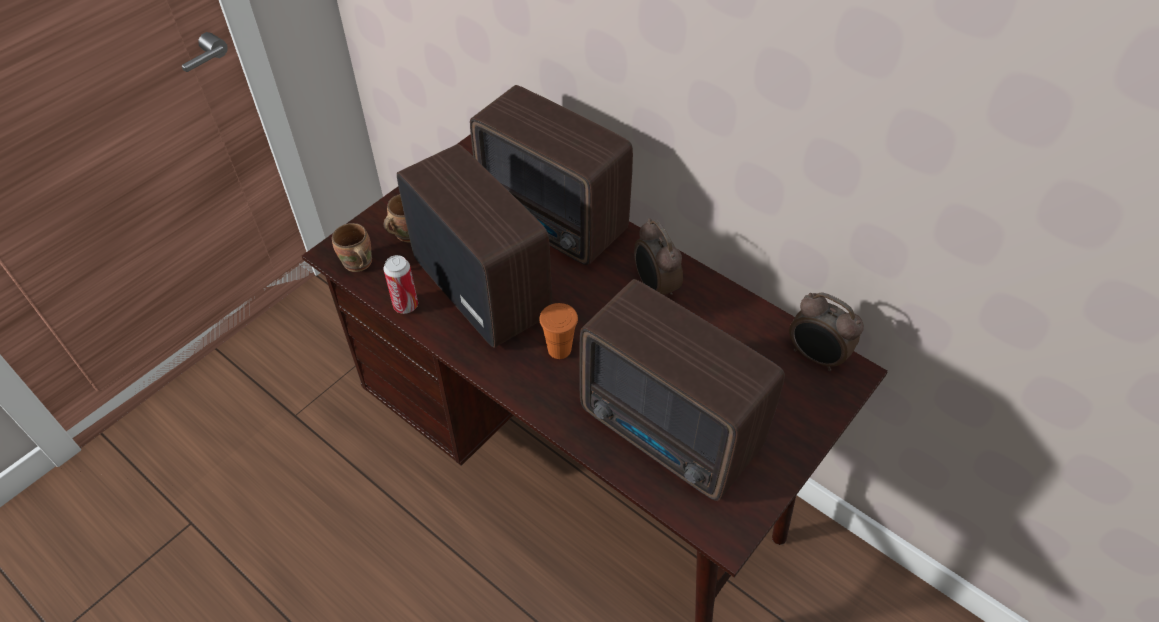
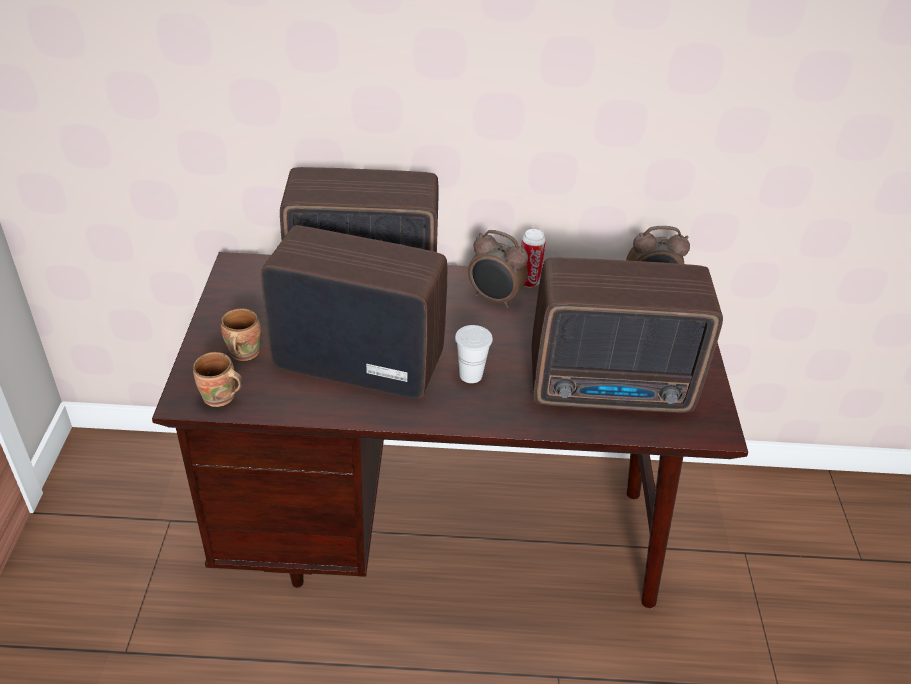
camera: 40 degrees left, 10 degrees down
(405, 305) = (304, 408): can -> can (528, 282)
(559, 349) = (470, 375): orange cup -> white cup

